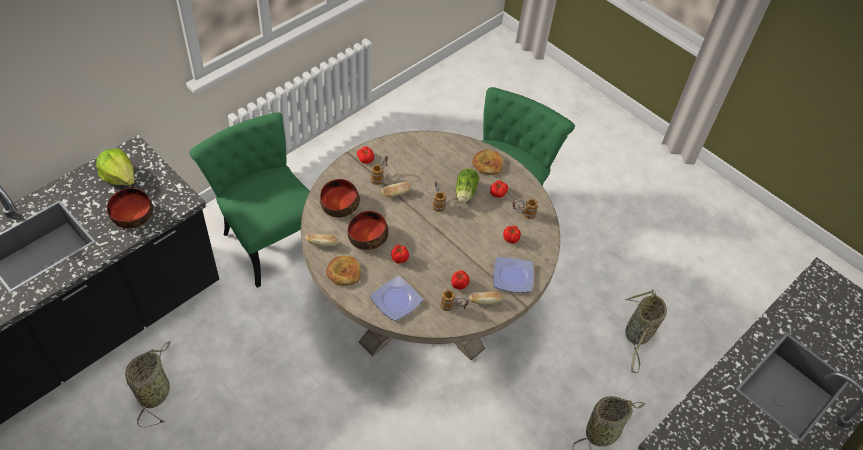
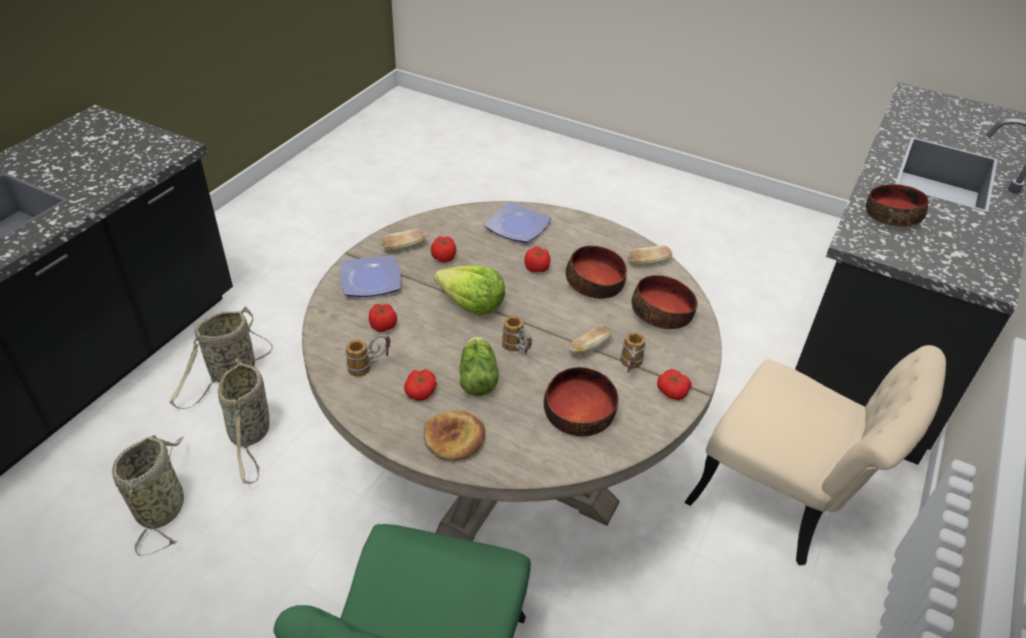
camera: 165 degrees right, 10 degrees down
(119, 176) = (962, 250): lettuce -> lettuce (472, 304)
(155, 391) = (752, 300): basket -> basket (250, 434)
(268, 235) = (785, 502): green chair -> beige chair
(344, 272) = (598, 240): bread -> none
(421, 160) = (578, 413): none -> bowl
(453, 307) = (443, 233): mug -> none

